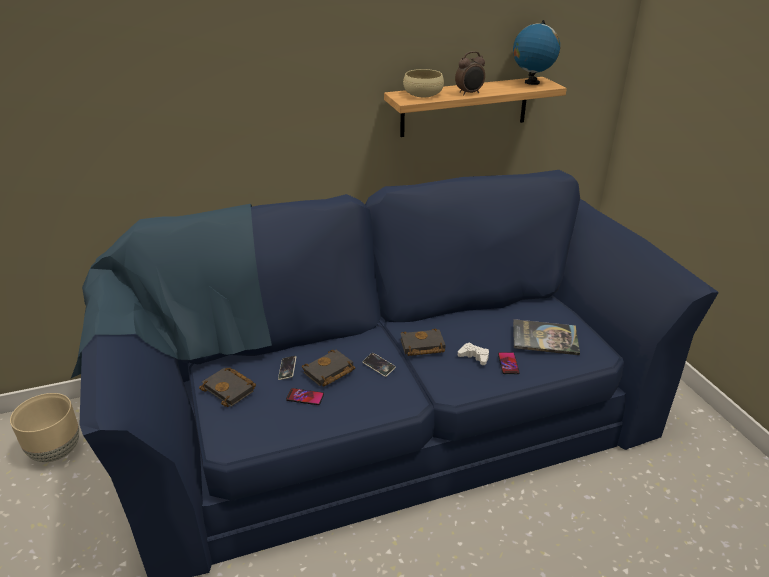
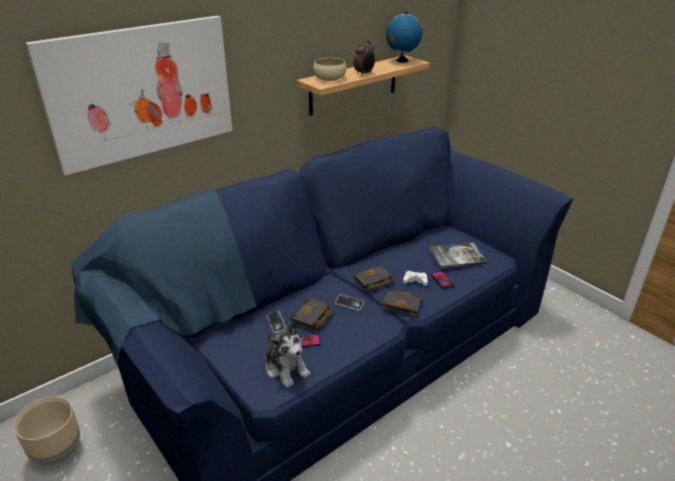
camera: 20 degrees left, 0 degrees up
(187, 86) = (142, 92): none -> picture
(230, 389) = (240, 350): black book -> black book (402, 305)
(267, 422) = (286, 368): none -> plush toy

